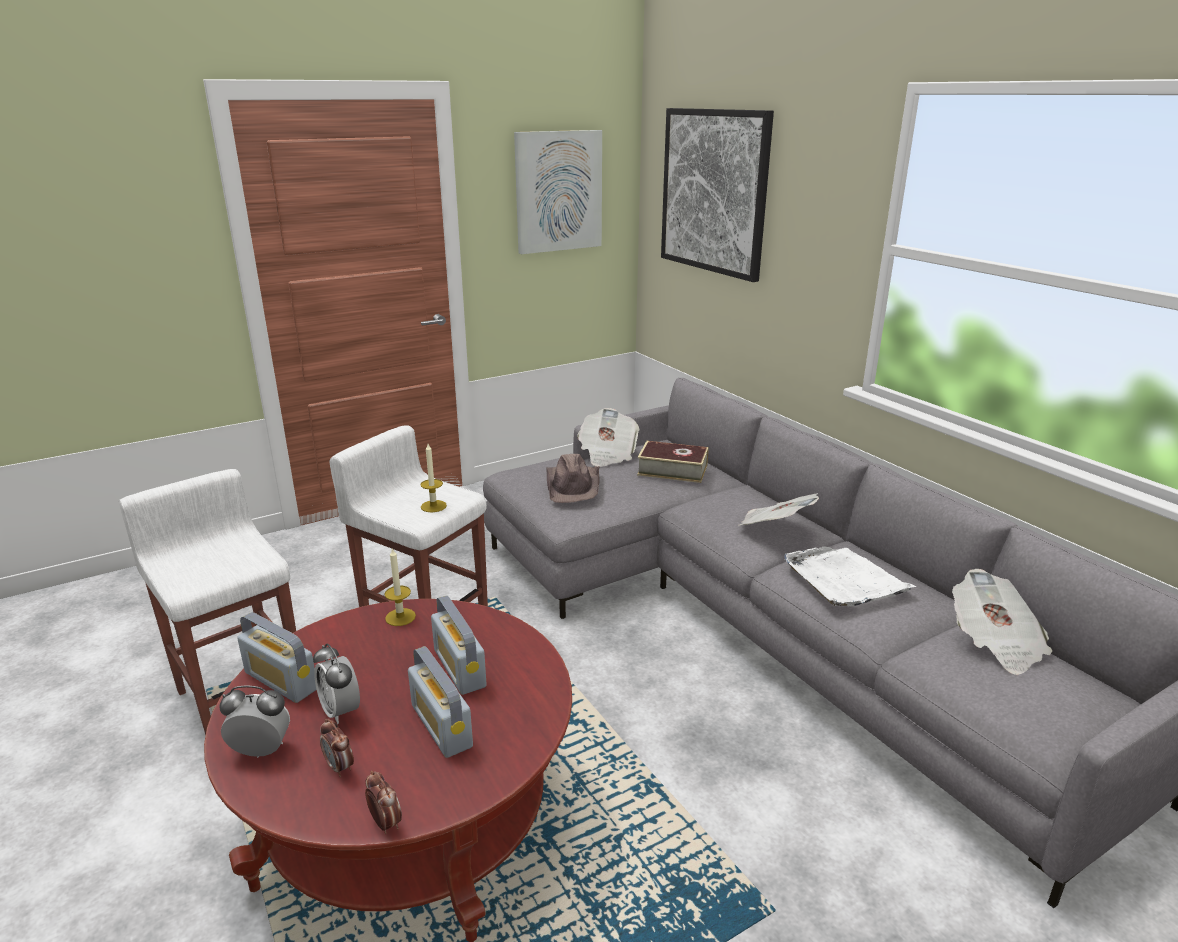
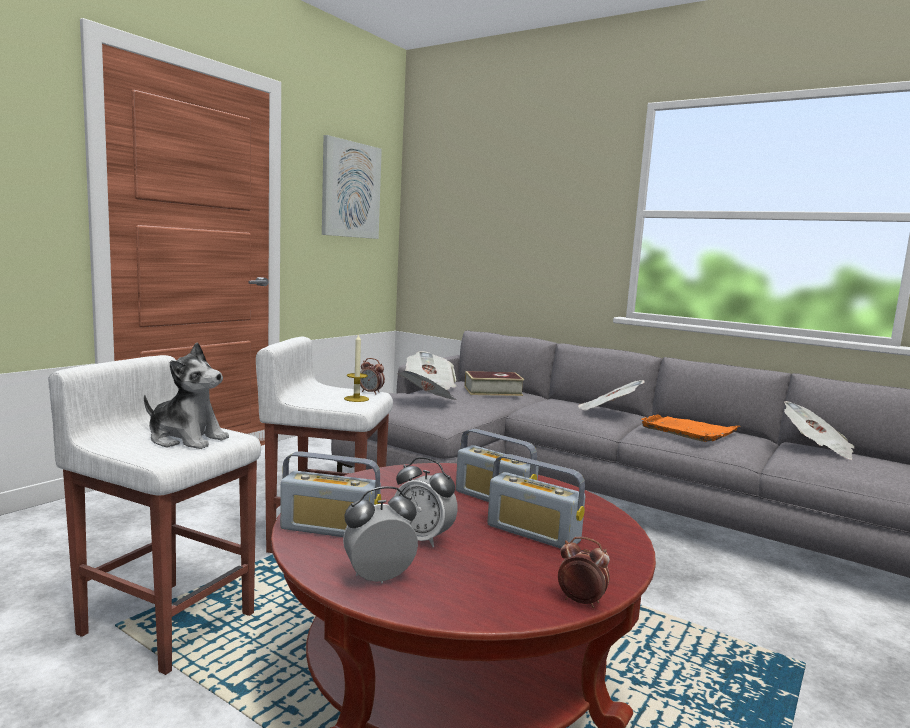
camera: 25 degrees left, 15 degrees down
(225, 561) = (186, 439): none -> plush toy
(340, 767) = (479, 574): alarm clock -> alarm clock (371, 392)
(400, 617) = (393, 476): candle -> none
(573, 485) = (428, 402): brown hat -> newspaper
(714, 191) = (478, 193): picture -> none
(844, 580) = (688, 431): white tray -> orange tray

